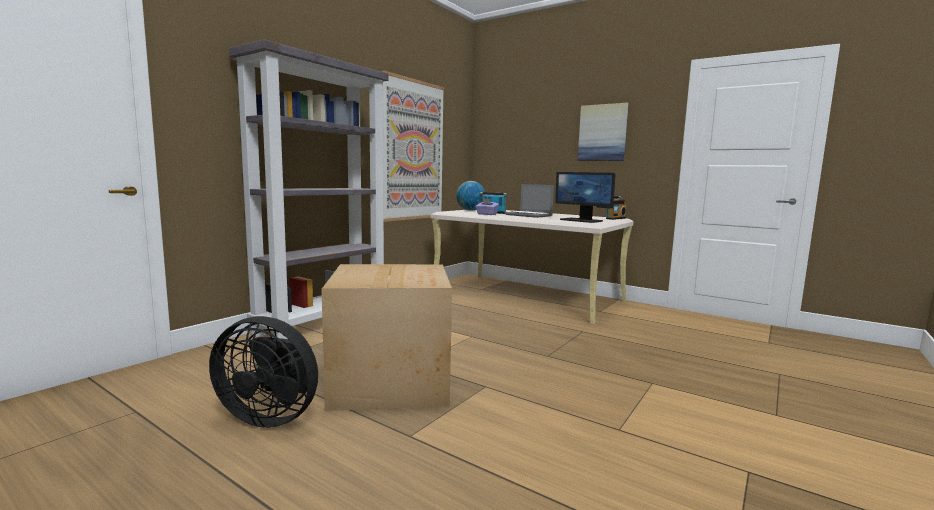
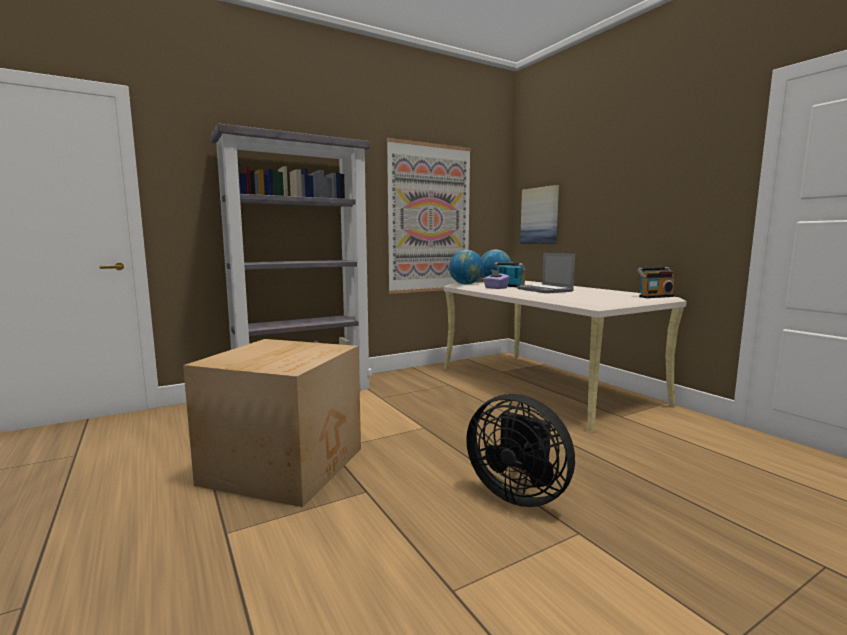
camera: 25 degrees right, 0 degrees up
(271, 416) = (150, 481): black fan -> black fan (518, 493)
(452, 212) = (466, 284): none -> globe
(582, 220) = (594, 298): monitor -> none
(602, 133) = (650, 185): picture -> picture (540, 216)

